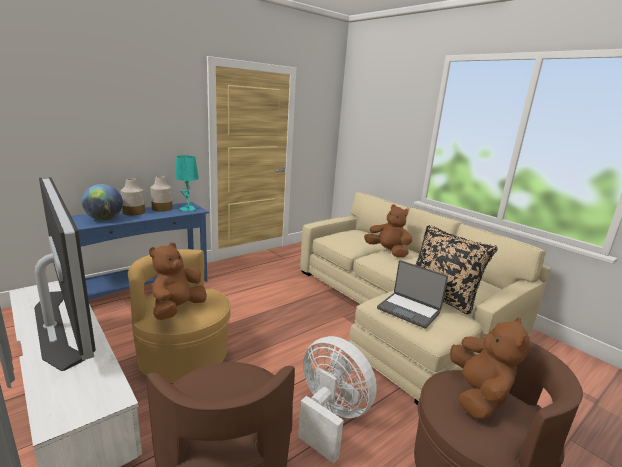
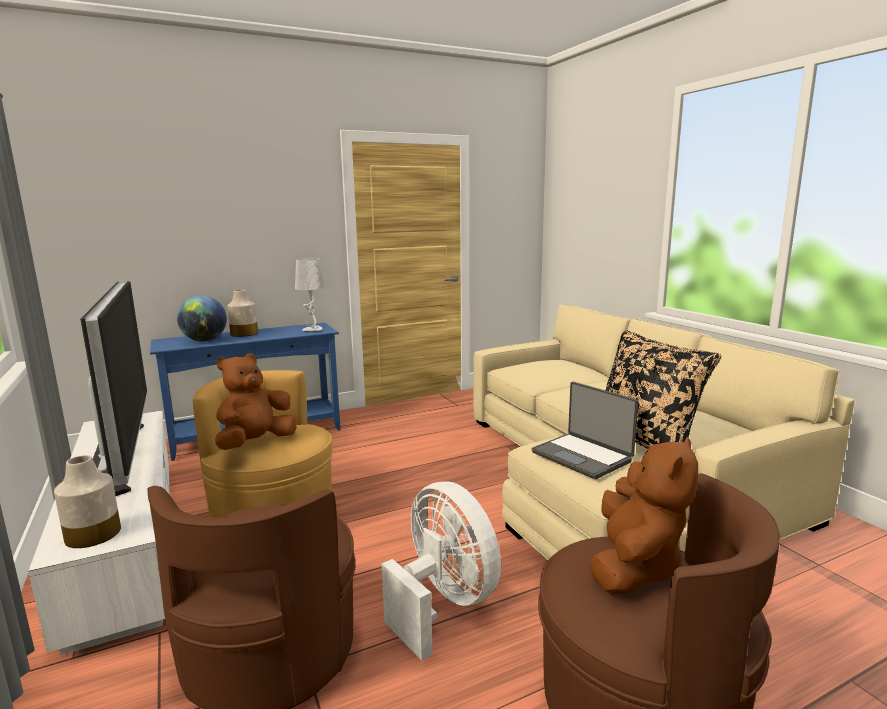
camera: 15 degrees right, 5 degrees down
(162, 208) = (281, 329): beige vase -> beige vase (94, 533)
(187, 209) = (312, 329): turquoise table lamp -> grey table lamp
(388, 252) = (590, 384): brown plush toy -> none

